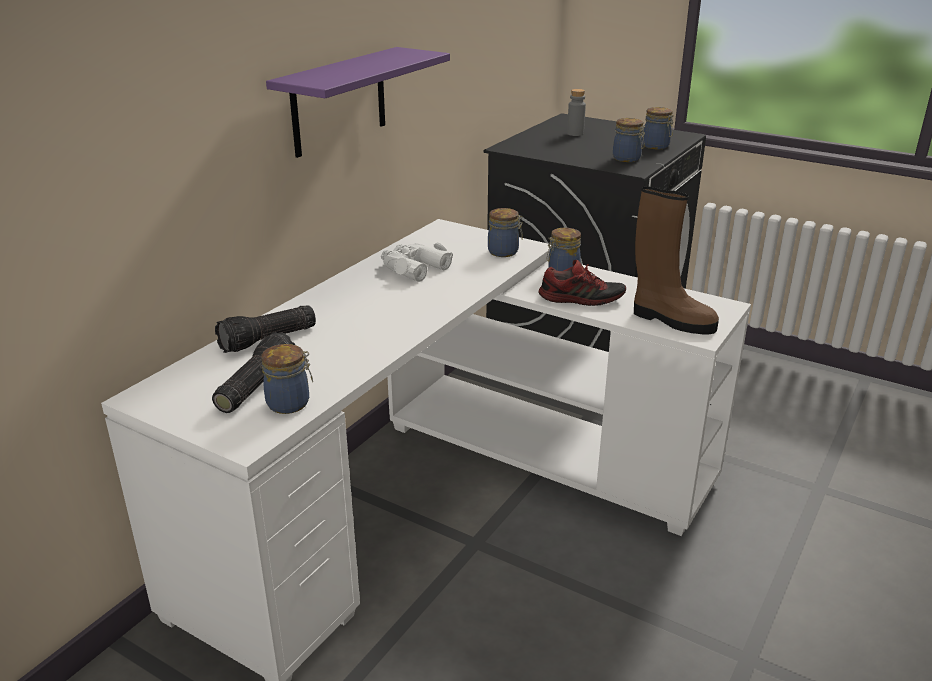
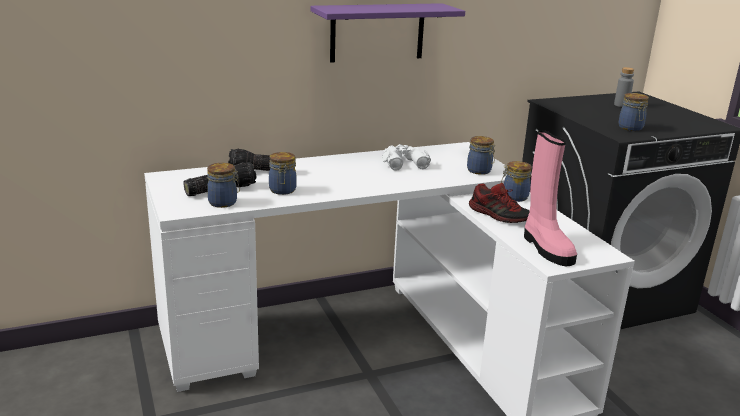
camera: 35 degrees right, 5 degrees down
(657, 146) = (675, 126): jar -> jar (282, 190)
(671, 320) = (546, 248): brown boot -> pink boot

